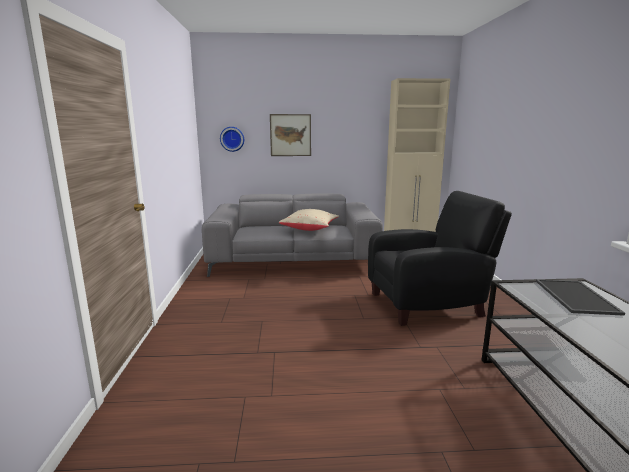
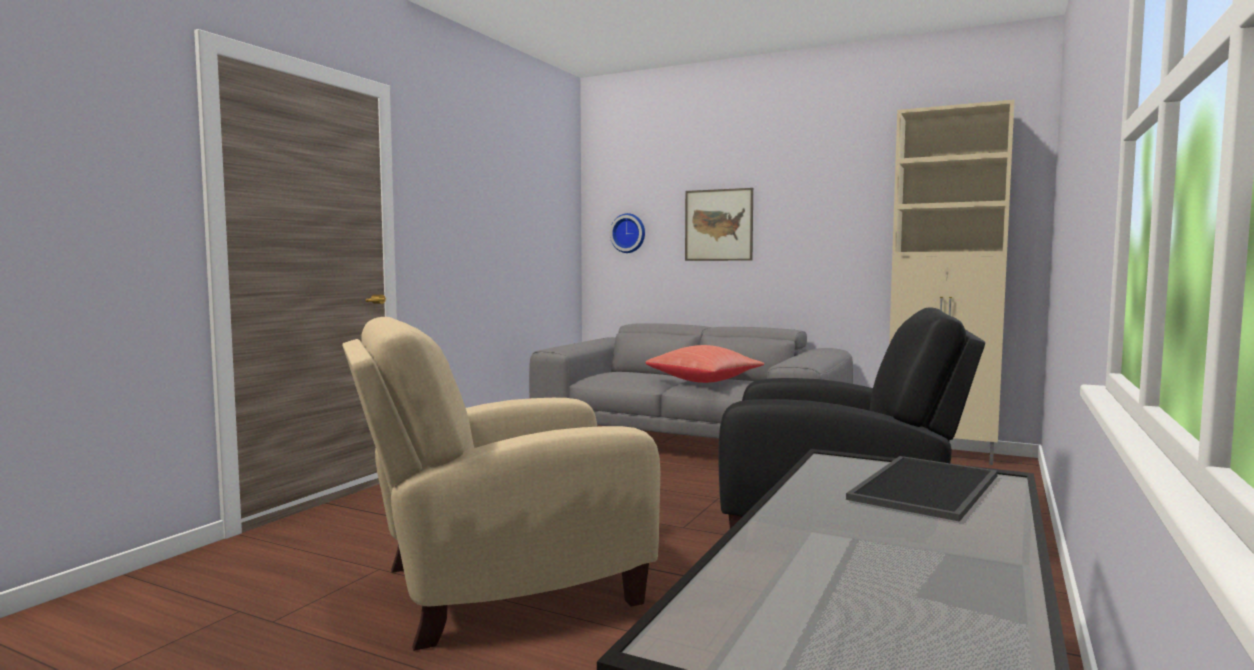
camera: 30 degrees right, 10 degrees down
(310, 229) = (704, 381): beige pillow -> red pillow
(331, 385) = (501, 587): none -> beige armchair

